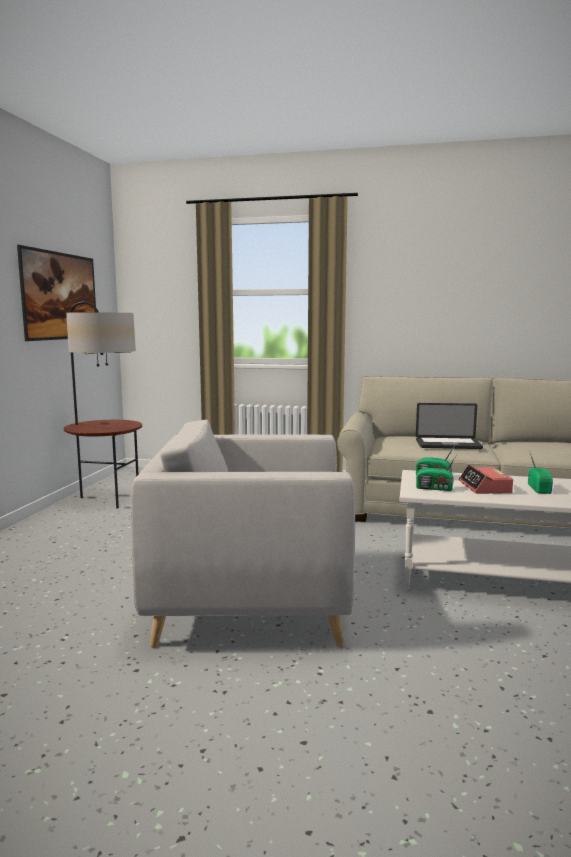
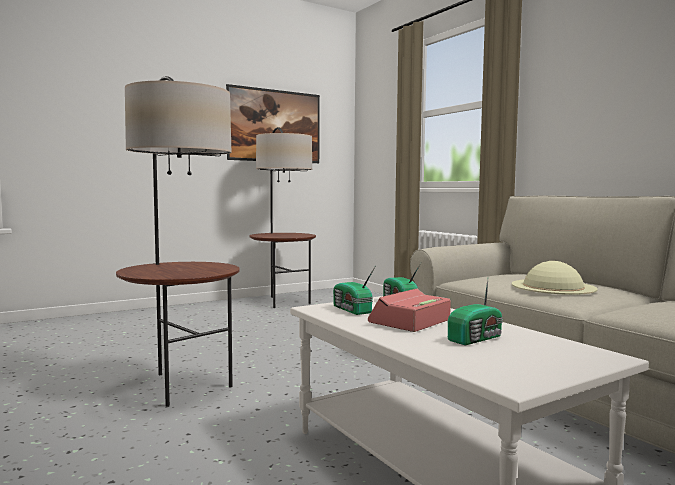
camera: 45 degrees right, 5 degrees down
(251, 598) = (182, 386): grey armchair -> floor lamp
(448, 444) = (553, 286): laptop -> beige hat

